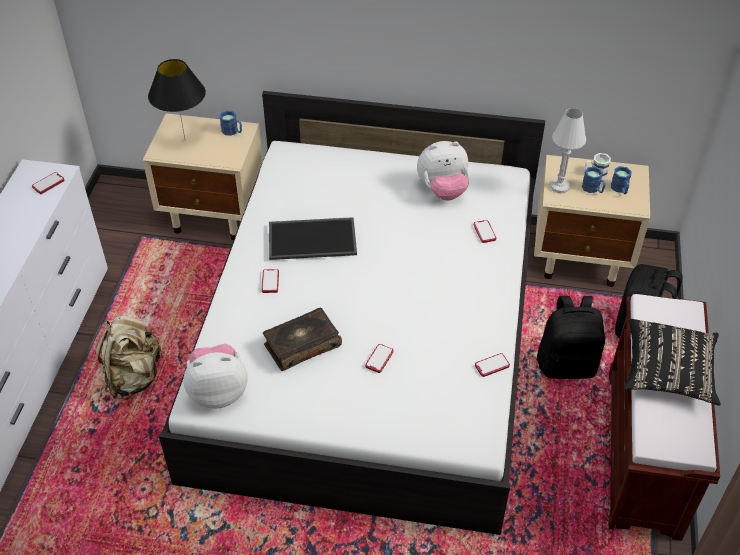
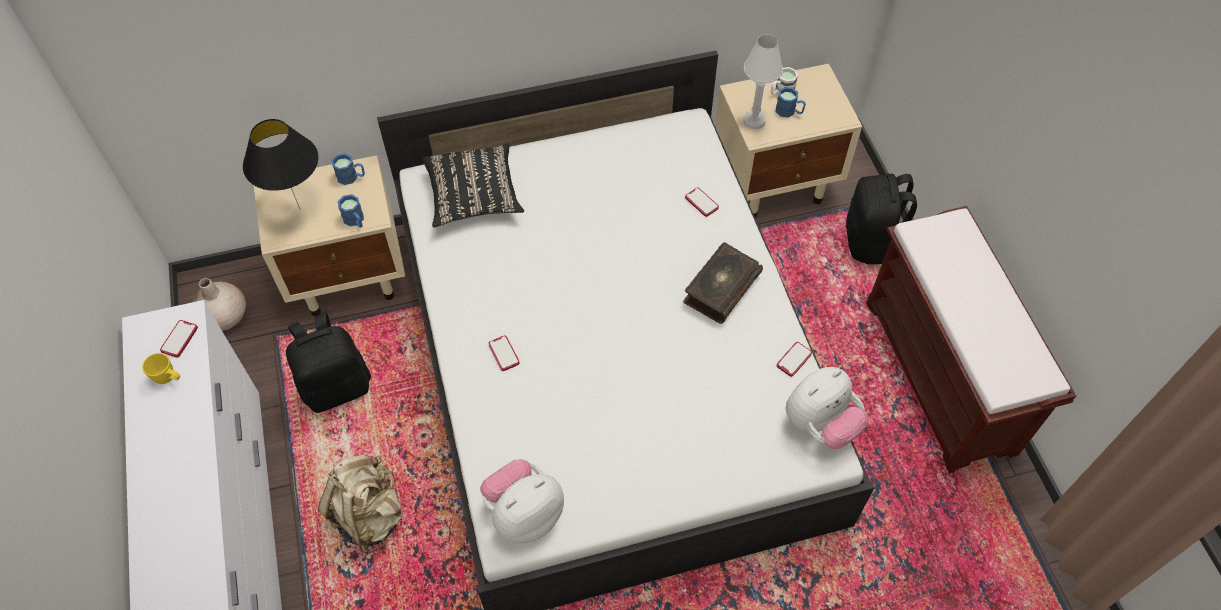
camera: 25 degrees left, 10 degrees up
(27, 205) = (169, 378): none -> yellow mug
(115, 212) = (225, 317): none -> beige vase
(302, 345) = (584, 418): book -> book (720, 288)
(313, 238) = (522, 280): tray -> none
(379, 359) = (676, 400): phone -> none
(443, 190) = (630, 167): plush toy -> plush toy (820, 424)
(567, 364) = (821, 309): black backpack -> black backpack (337, 386)
(620, 189) = (816, 102): blue mug -> blue mug (355, 221)
(668, 372) = (975, 301): black pillow -> black pillow (474, 196)

